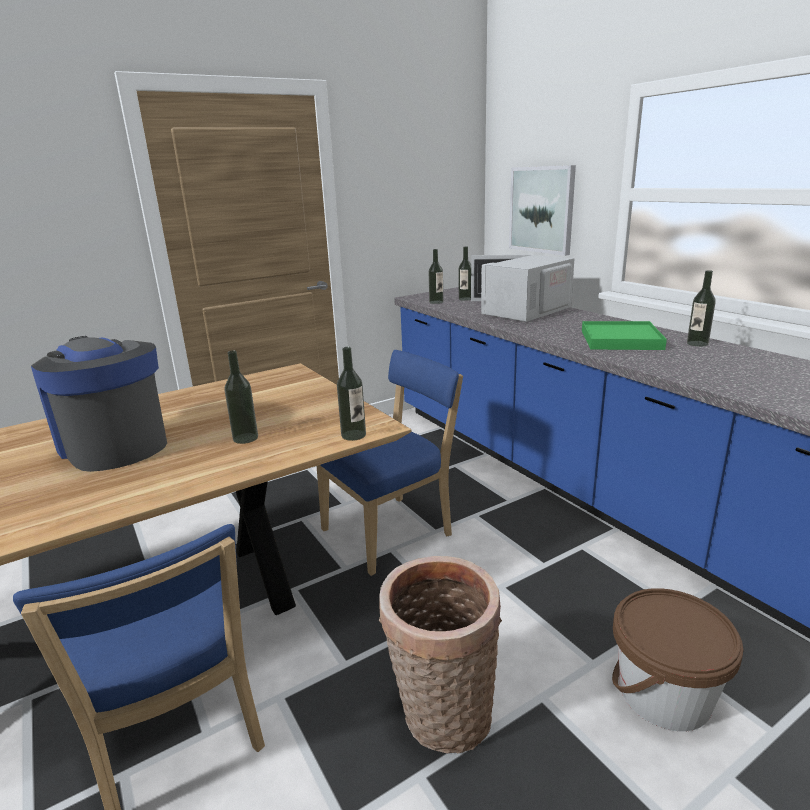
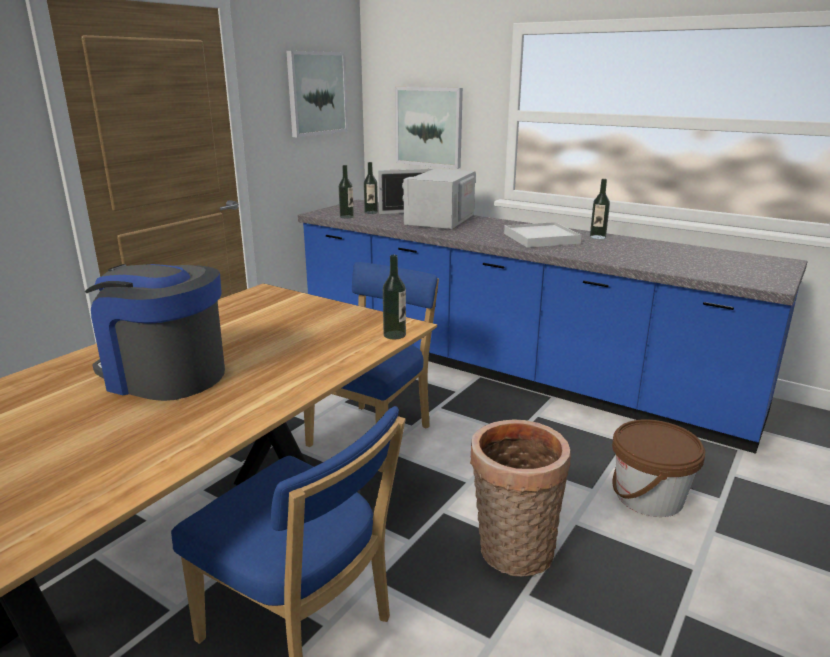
camera: 25 degrees left, 0 degrees up
(245, 438) = (297, 351): bottle -> none
(426, 177) = (316, 93): none -> picture
(621, 340) = (541, 238): green tray -> white tray

